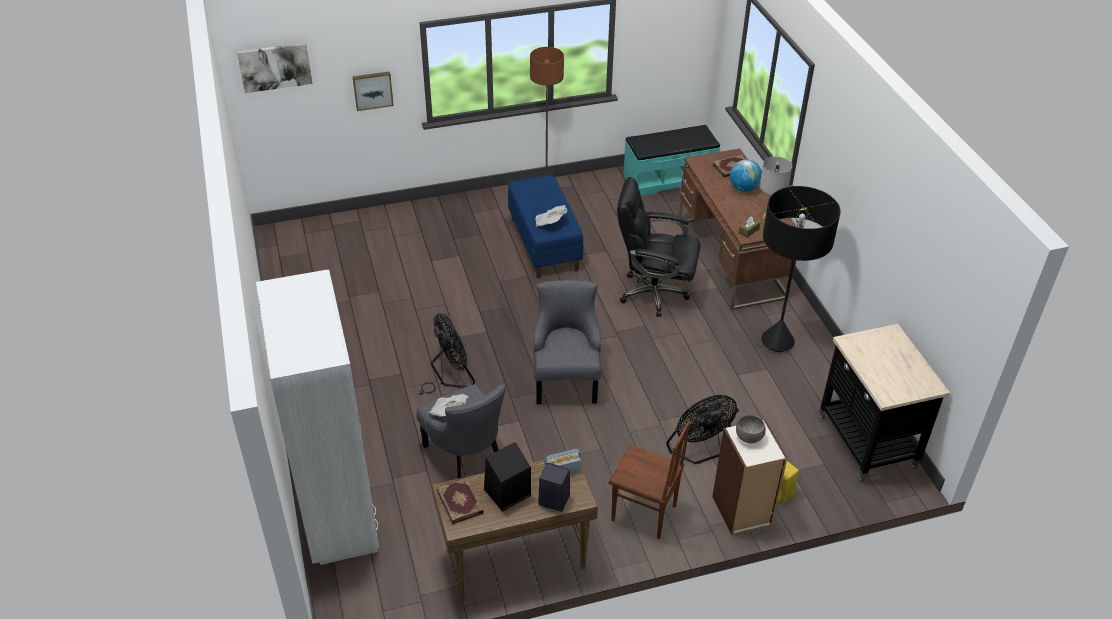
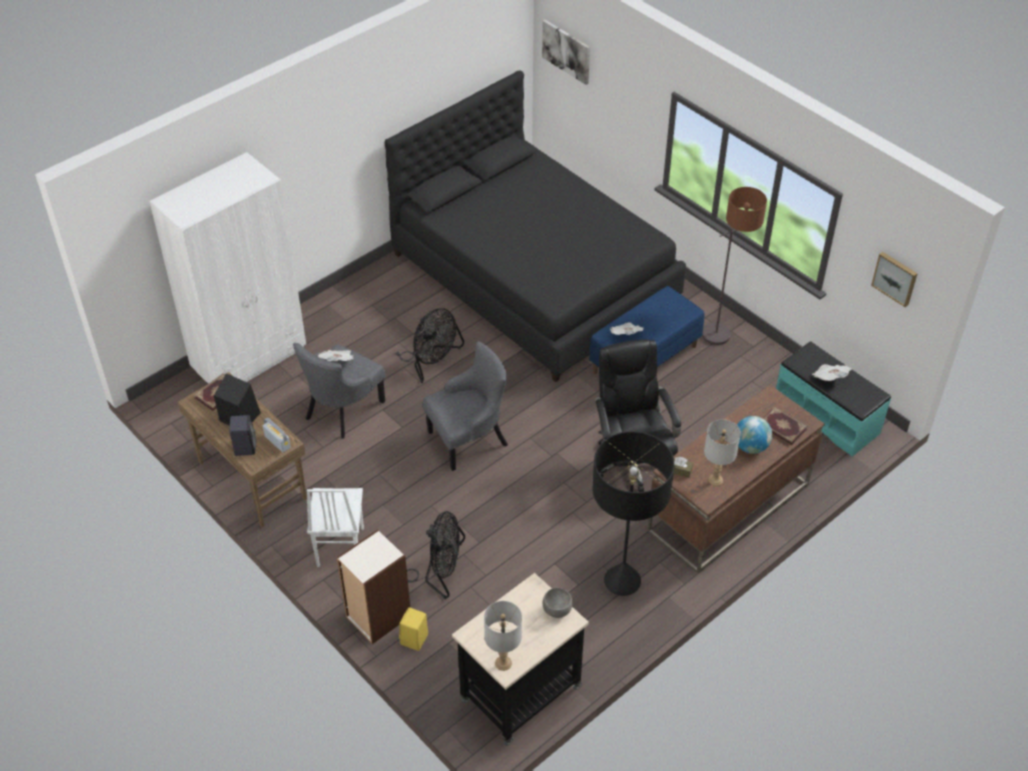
camera: 65 degrees right, 5 degrees up
(372, 90) = (628, 124): picture -> picture (895, 278)
(393, 271) = (534, 276): none -> black bed
(644, 514) = (339, 547): brown chair -> white chair
(671, 142) = (829, 378): none -> newspaper
(708, 451) = (439, 570): black fan -> black fan turned 60 degrees clockwise
(749, 437) = (375, 550): grey bowl -> grey bowl (557, 610)
(924, 385) = (503, 663): none -> grey table lamp

